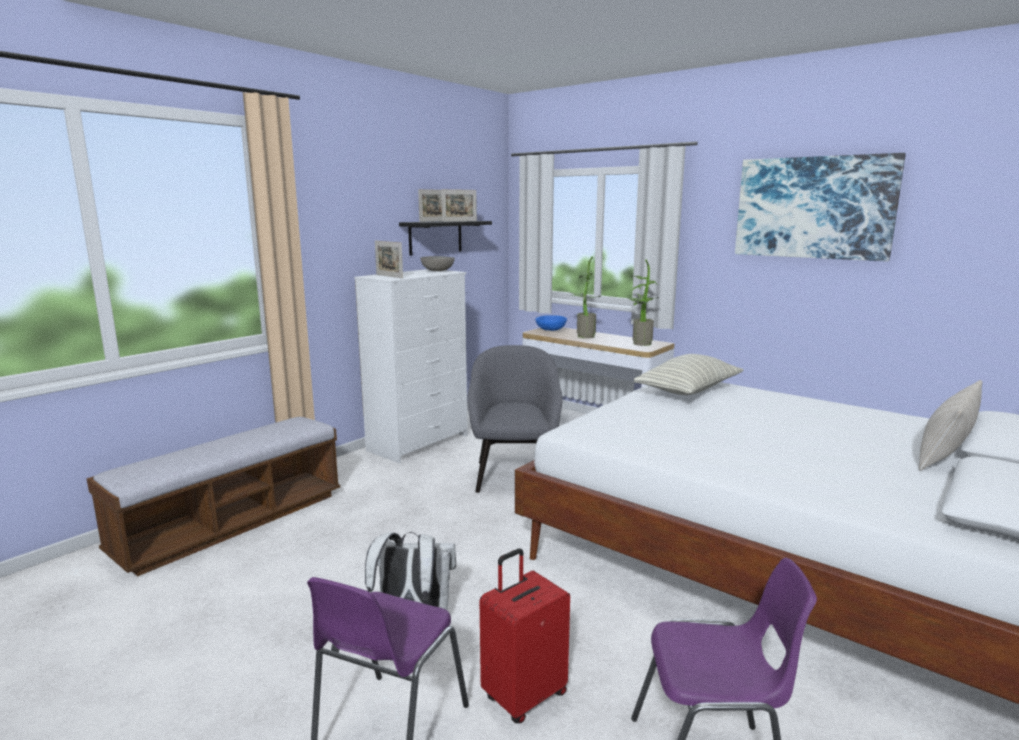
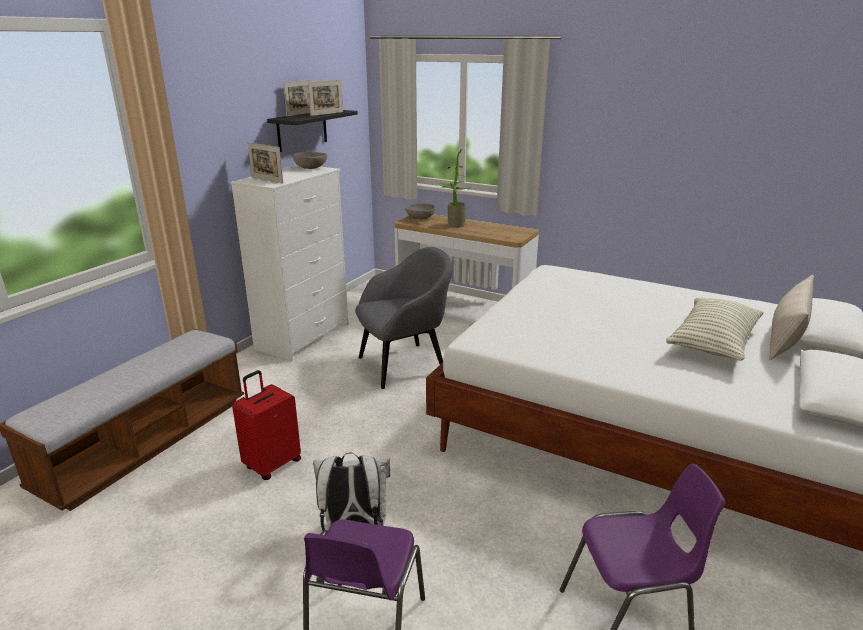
camera: 10 degrees left, 10 degrees up
(514, 475) = (404, 364): grey armchair -> grey armchair turned 75 degrees clockwise
(523, 695) = (468, 582): red suitcase -> red suitcase (272, 464)
(550, 330) = (420, 218): blue bowl -> grey bowl
(639, 343) = (508, 231): potted plant -> none
(688, 391) = (564, 285): pillow -> pillow (713, 342)
(813, 208) = (668, 104): picture -> none

